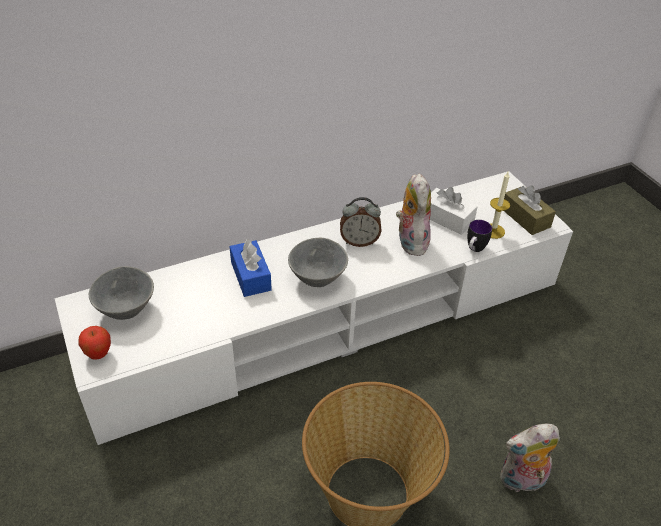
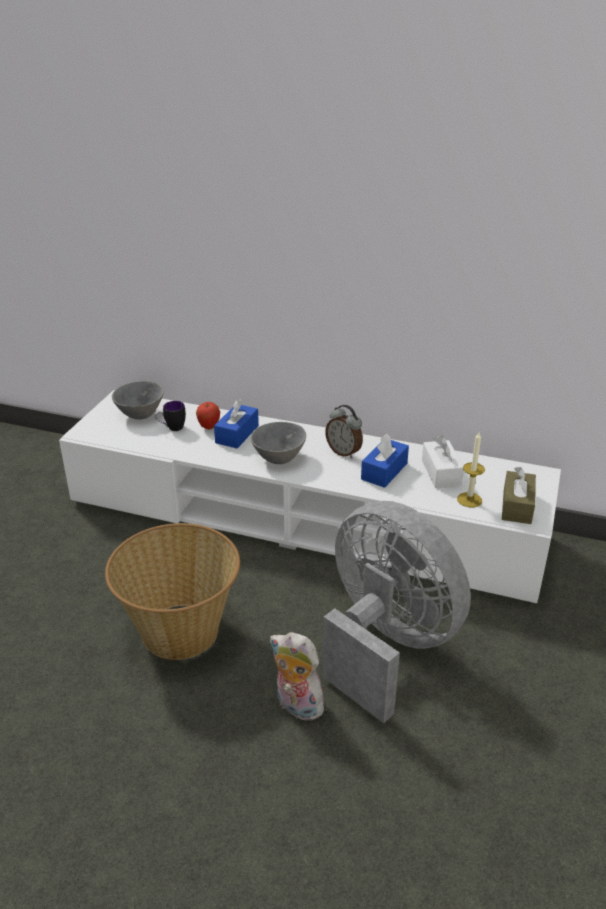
camera: 45 degrees right, 10 degrees down
(99, 354) = (94, 428): apple -> apple (209, 427)
(410, 241) = (384, 471): plush toy -> blue tissue box
(474, 250) = (429, 502): mug -> mug (171, 428)
(511, 384) = (386, 645): none -> grey fan

